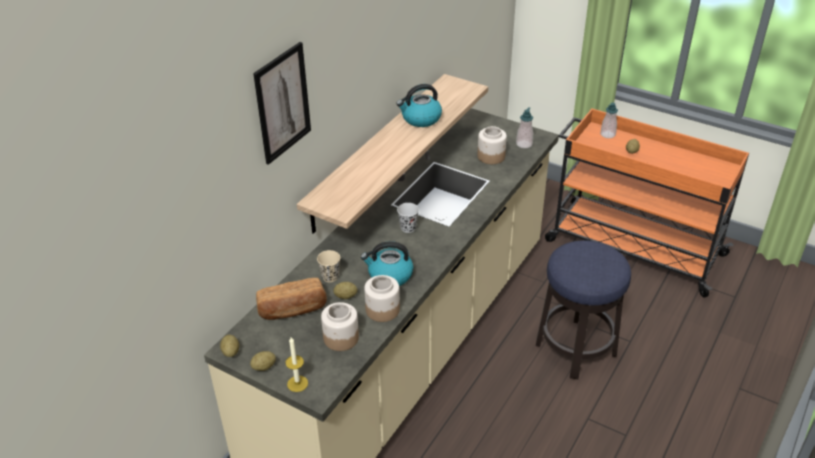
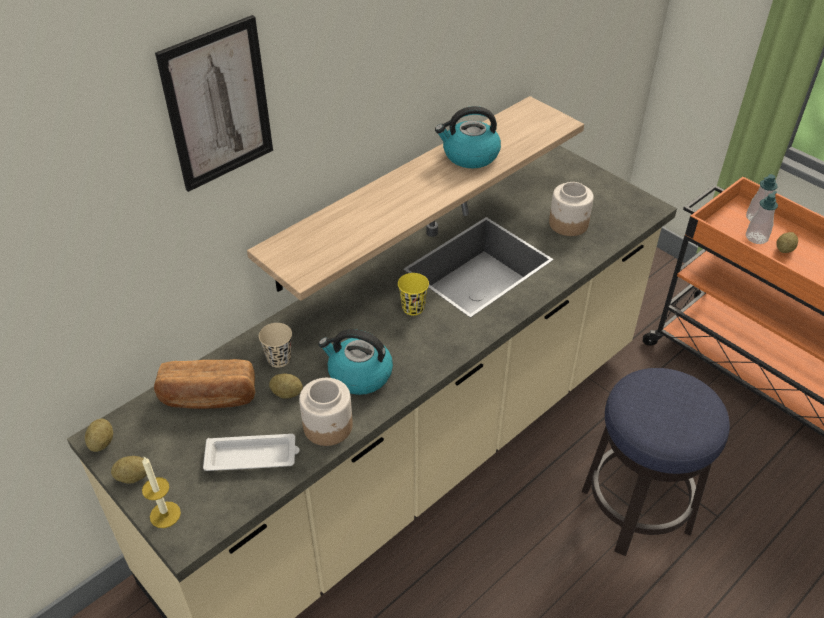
camera: 15 degrees right, 5 degrees up
(340, 338) = (253, 456): jar -> white tray
(408, 228) = (413, 308): black cup -> yellow cup
(524, 144) = (621, 214): soap dispenser -> soap dispenser (756, 237)

